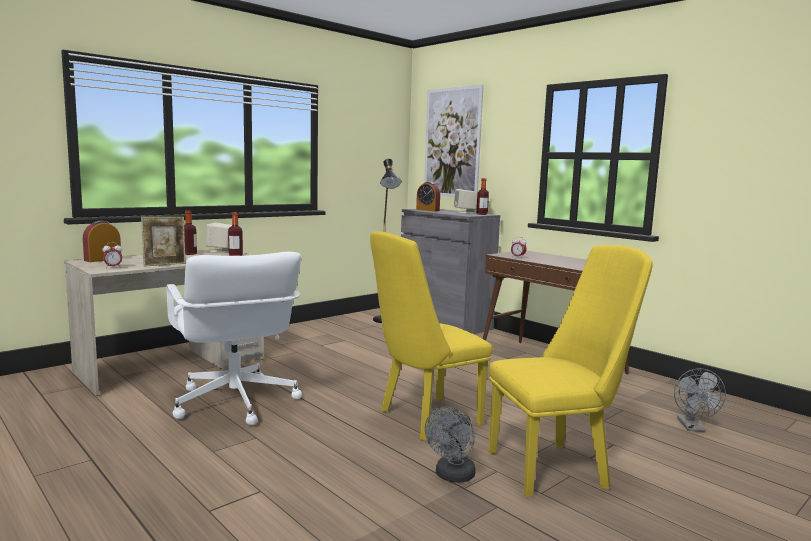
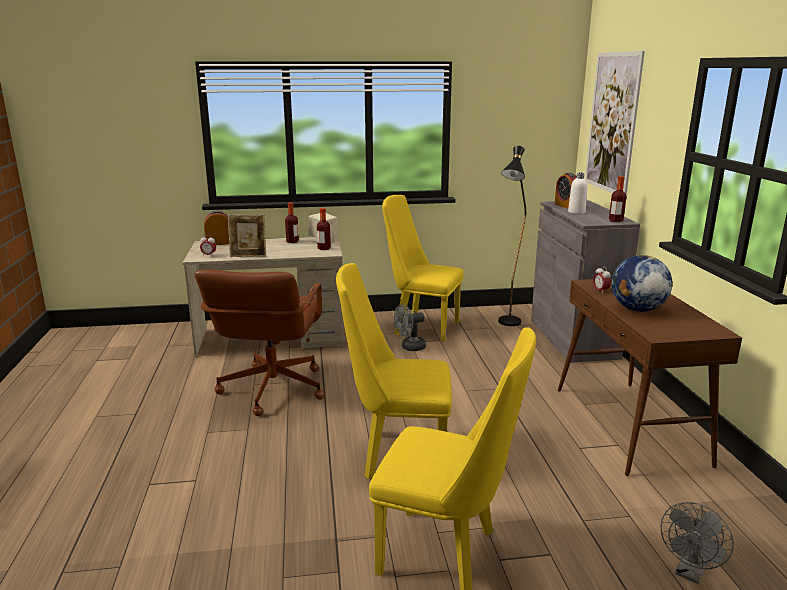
camera: 35 degrees right, 10 degrees up
(234, 403) = (272, 389): white office chair -> brown office chair
(315, 334) = (421, 327): none -> yellow chair
(444, 212) = (576, 212): none -> white bottle
(452, 476) = (342, 525): grey fan -> grey fan (410, 347)
(465, 212) = (602, 215): beige speaker -> none
(559, 262) = (637, 309): none -> globe

